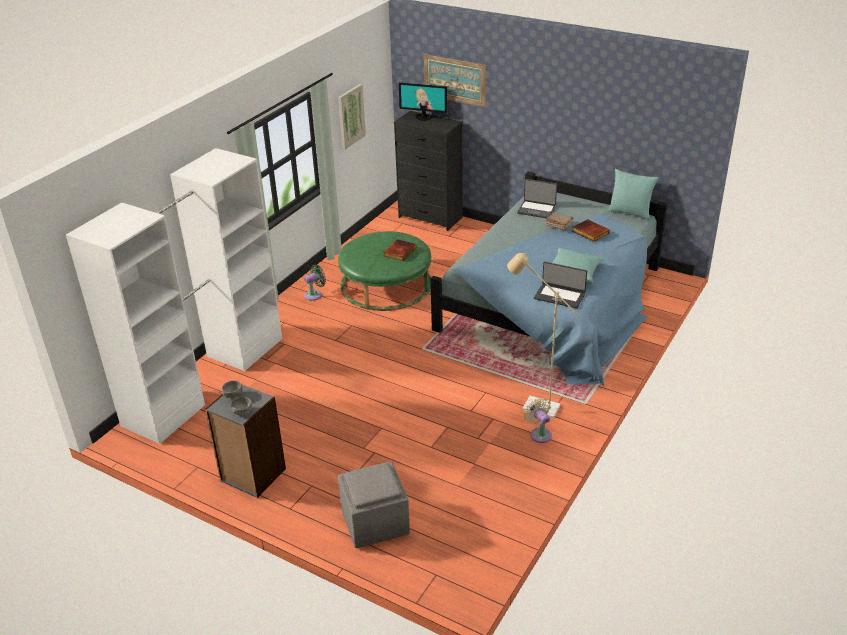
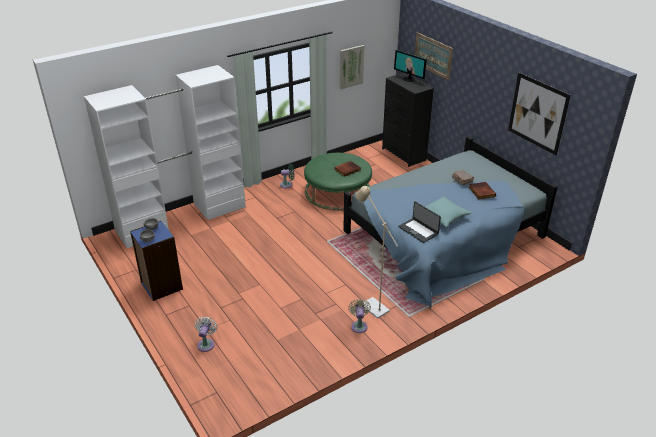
camera: 25 degrees right, 0 degrees up
(252, 475) = (161, 286): grey bookcase -> blue bookcase
(374, 523) = (206, 343): grey ottoman -> white fan
(536, 210) = (457, 165): laptop -> none
(626, 122) = (537, 113): none -> picture
(630, 213) = (527, 186): turquoise pillow -> none

